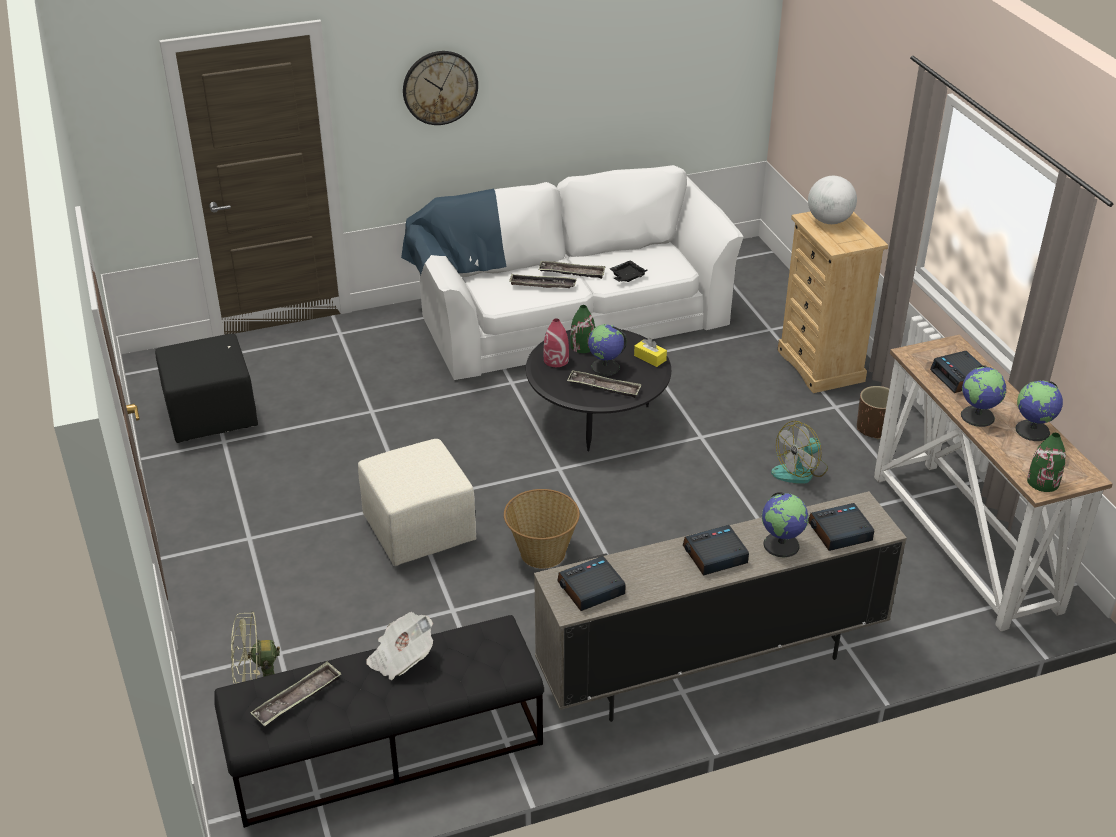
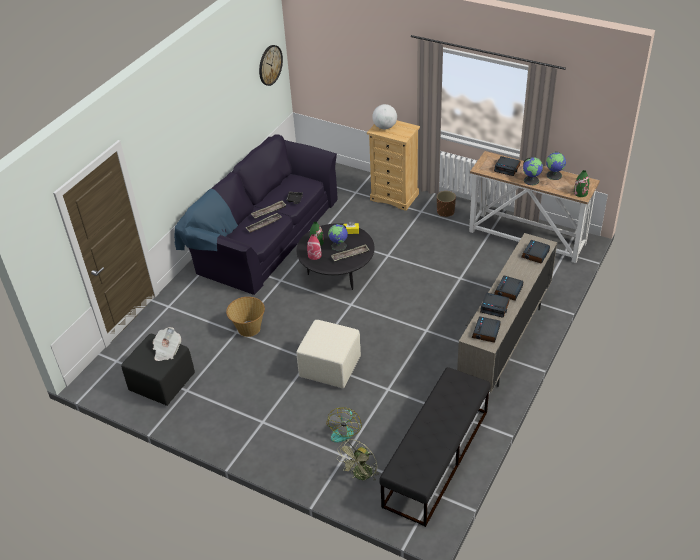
camera: 40 degrees left, 5 degrees up
(297, 698) = (418, 455): tray -> none
(401, 658) = (433, 412): newspaper -> newspaper (167, 350)
(440, 87) = (172, 148): wall clock -> wall clock (270, 65)
(542, 553) = (390, 343): basket -> basket (248, 328)
(569, 315) = (264, 234): white sofa -> black sofa
(657, 564) = (495, 307): none -> alarm clock
(782, 544) = (523, 271): globe -> none
(800, 471) = (441, 246): fan -> fan (344, 429)

